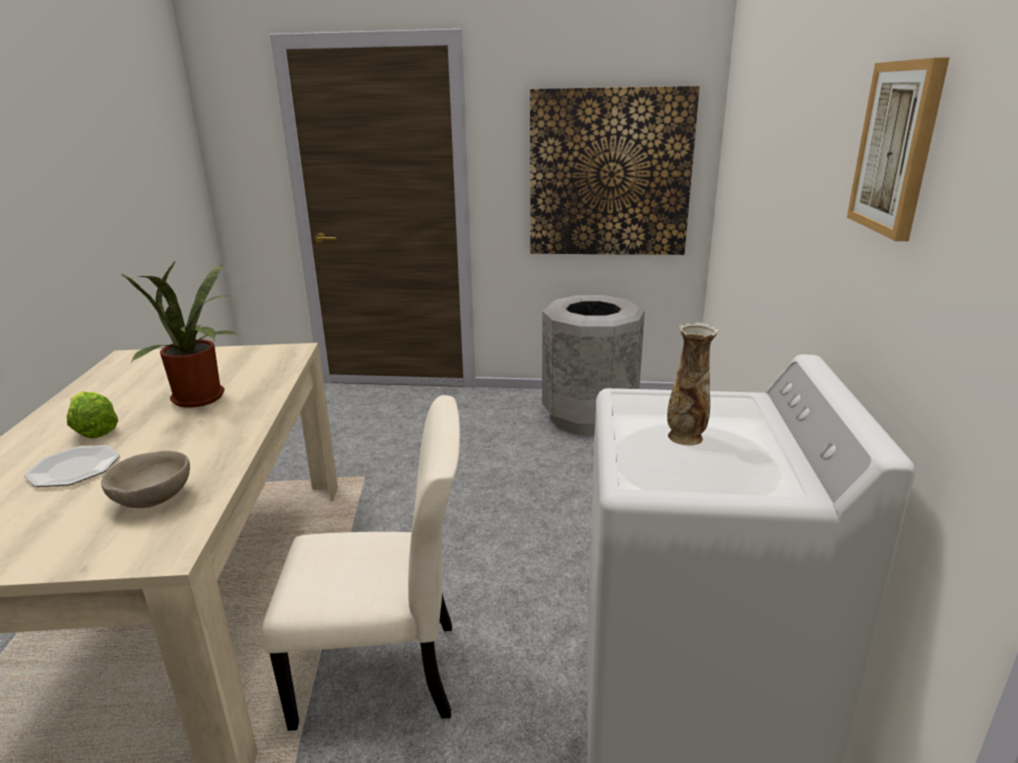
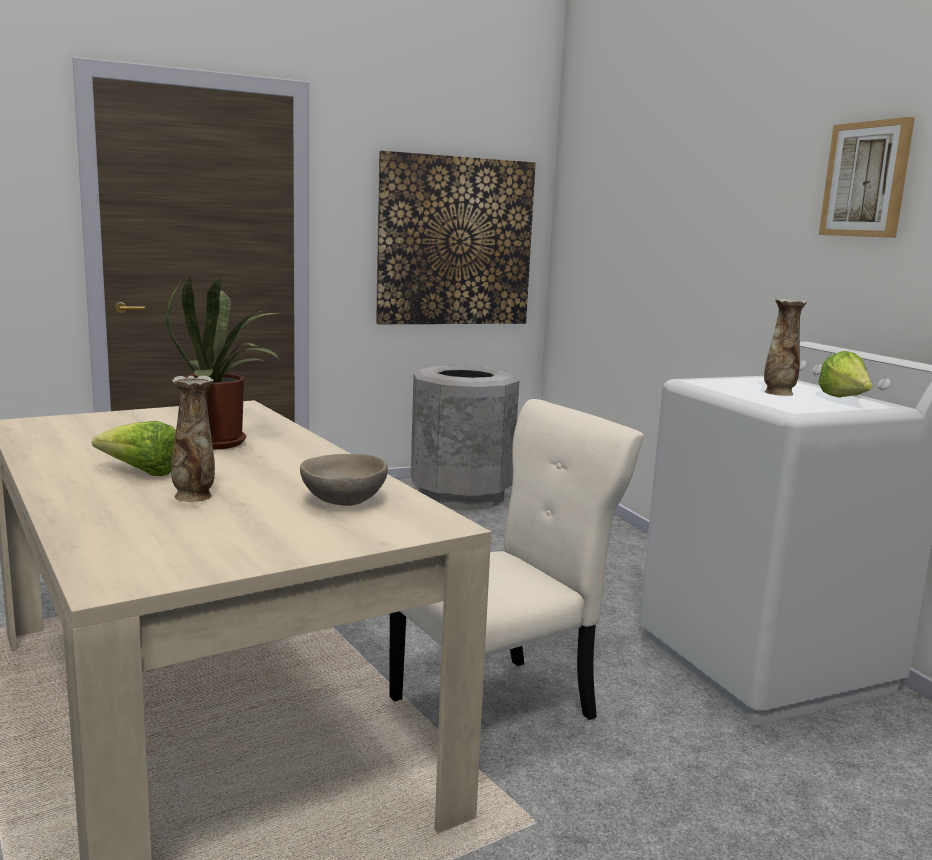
camera: 30 degrees left, 10 degrees down
(74, 468) = (194, 496): plate -> vase
(753, 467) = (845, 400): none -> lettuce

